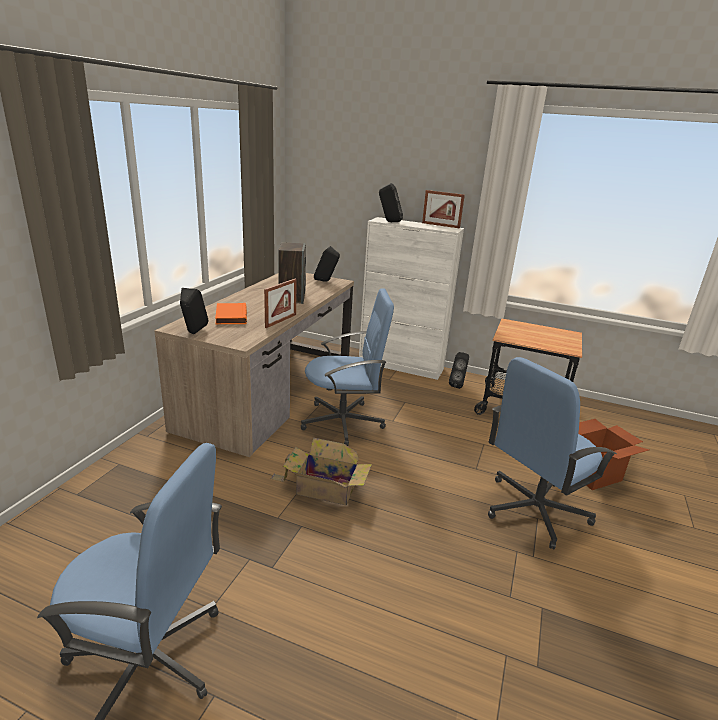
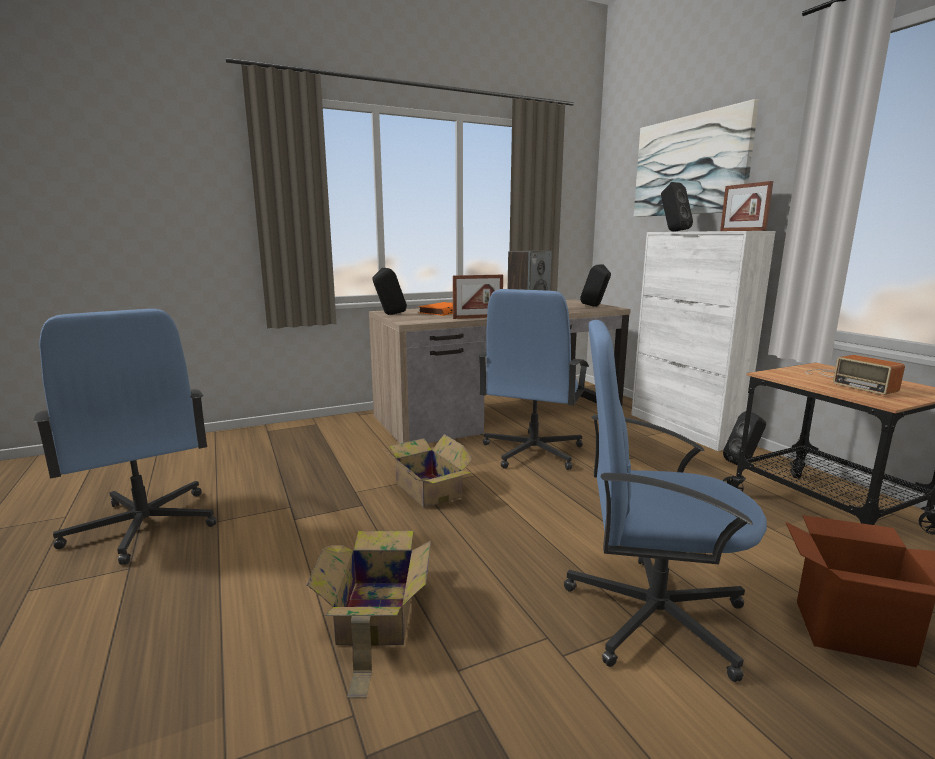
camera: 45 degrees right, 10 degrees down
(343, 422) = (532, 452): blue office chair -> blue office chair turned 75 degrees clockwise
(388, 165) = (690, 166): none -> picture
(434, 597) = (375, 616): none -> cardboard box
(536, 334) = (848, 380): none -> radio

